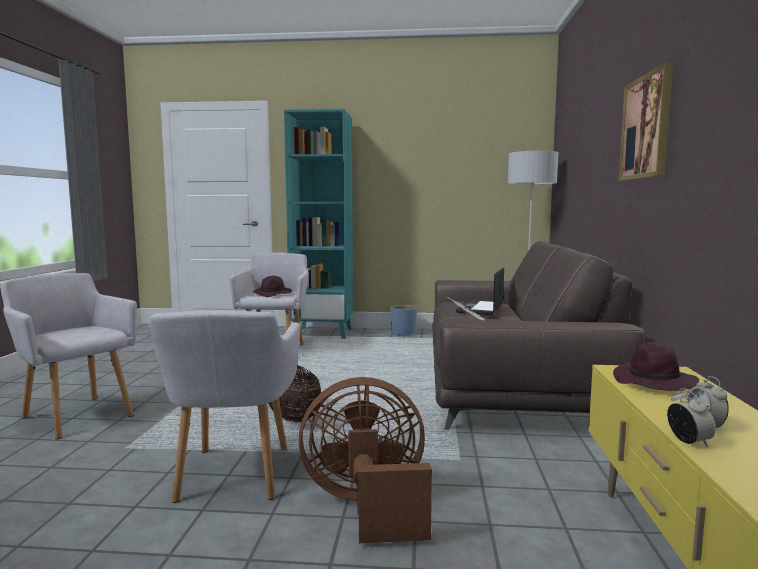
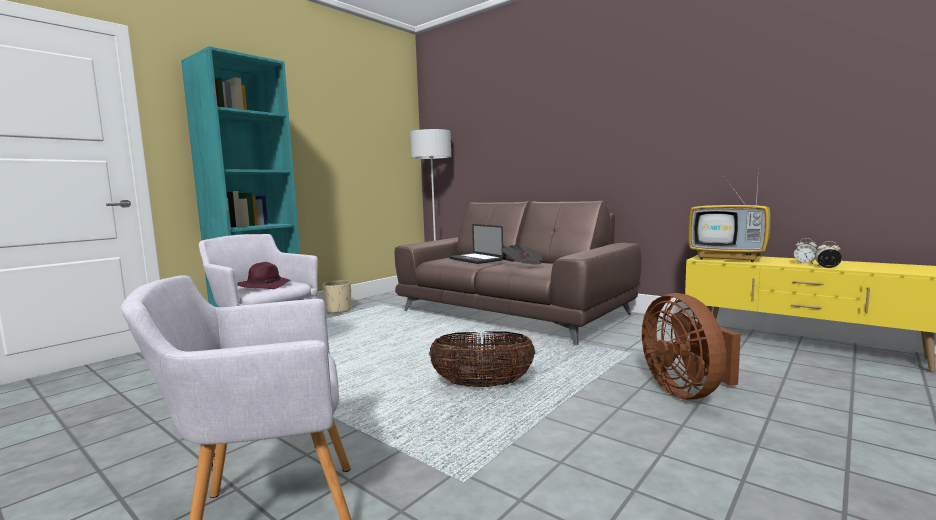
camera: 55 degrees left, 0 degrees up
(232, 476) = (598, 430): grey armchair -> none
(367, 506) = (687, 391): brown fan -> brown fan turned 45 degrees counterclockwise
(403, 333) = (338, 310): blue planter -> beige planter
(647, 127) = (609, 116): picture -> none
(654, 382) = (729, 258): purple hat -> television

